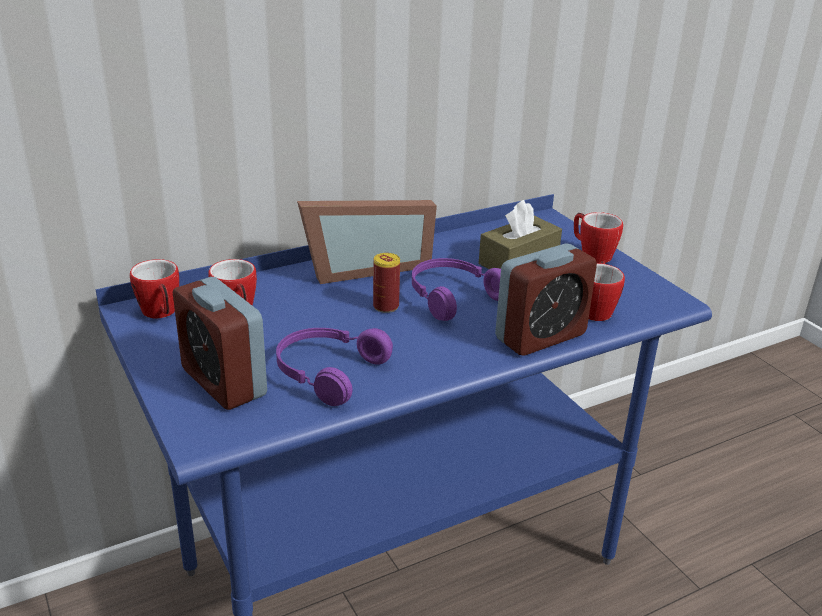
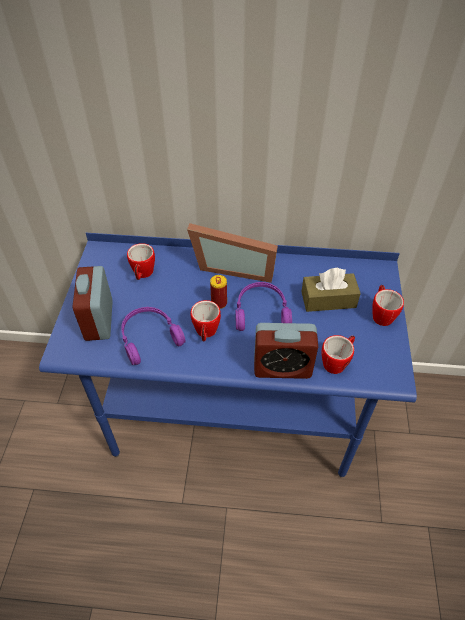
camera: 35 degrees right, 20 degrees up
(161, 314) = (109, 259): mug -> mug (206, 333)

